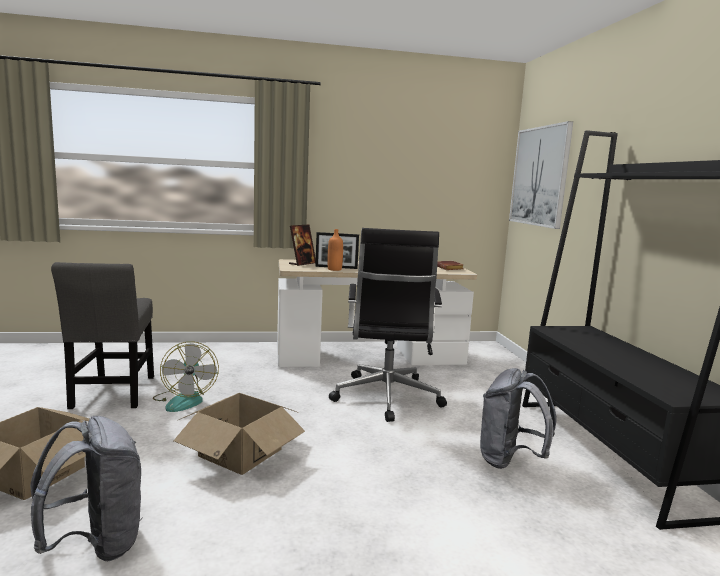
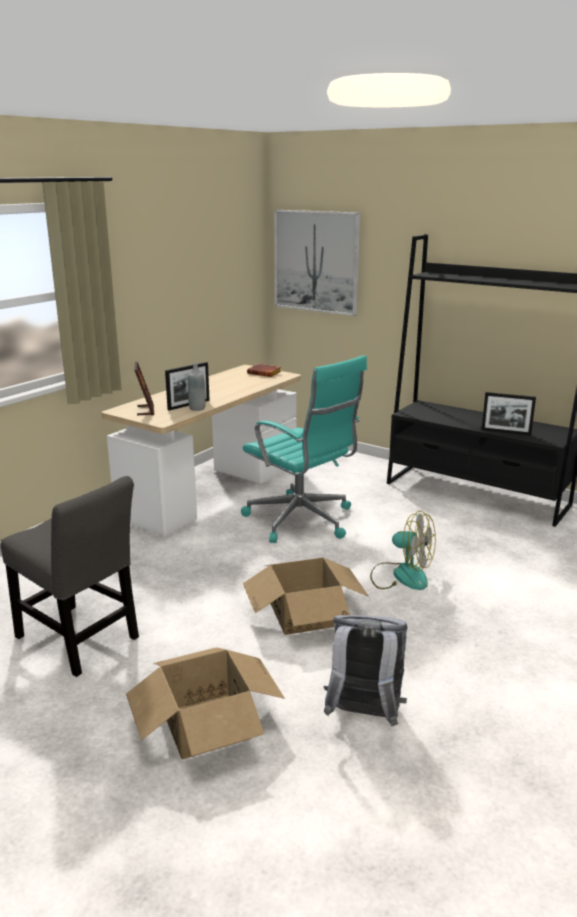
camera: 45 degrees left, 10 degrees up
(184, 400) = (160, 606): fan -> fan (401, 575)
(334, 269) = (197, 408): orange bottle -> grey bottle
(386, 398) = (302, 521): black office chair -> turquoise office chair
(510, 461) = (446, 526): grey backpack -> none
(627, 371) = (506, 432): none -> picture frame

